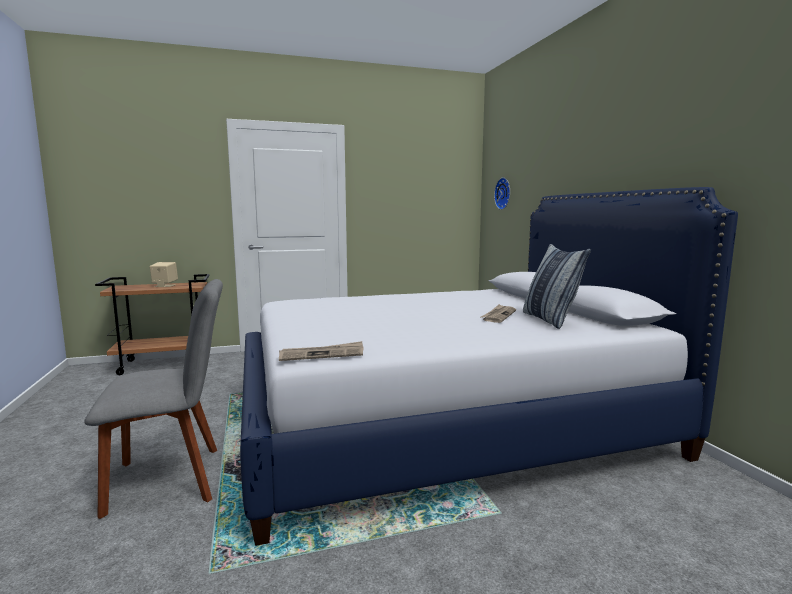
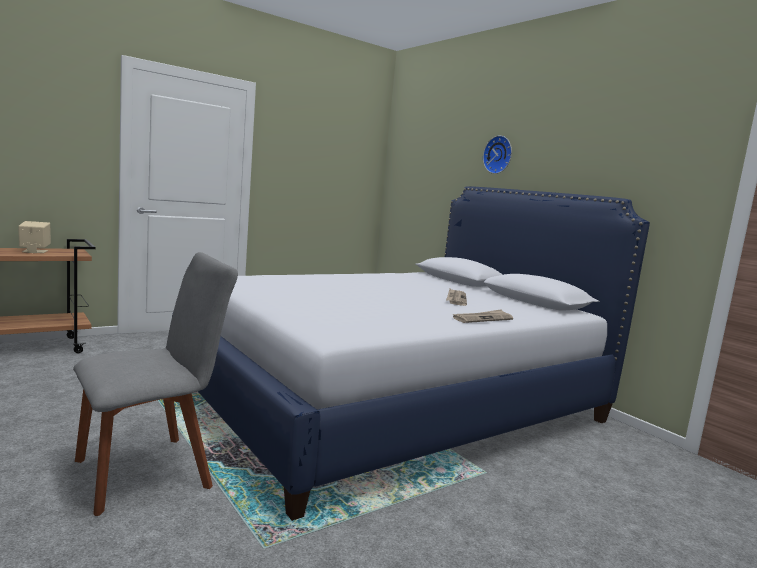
camera: 20 degrees left, 0 degrees up
(322, 354) = (350, 333): newspaper -> newspaper (482, 318)
(504, 193) = (414, 176): wall clock -> wall clock (499, 155)
(550, 320) = (502, 304): pillow -> none

